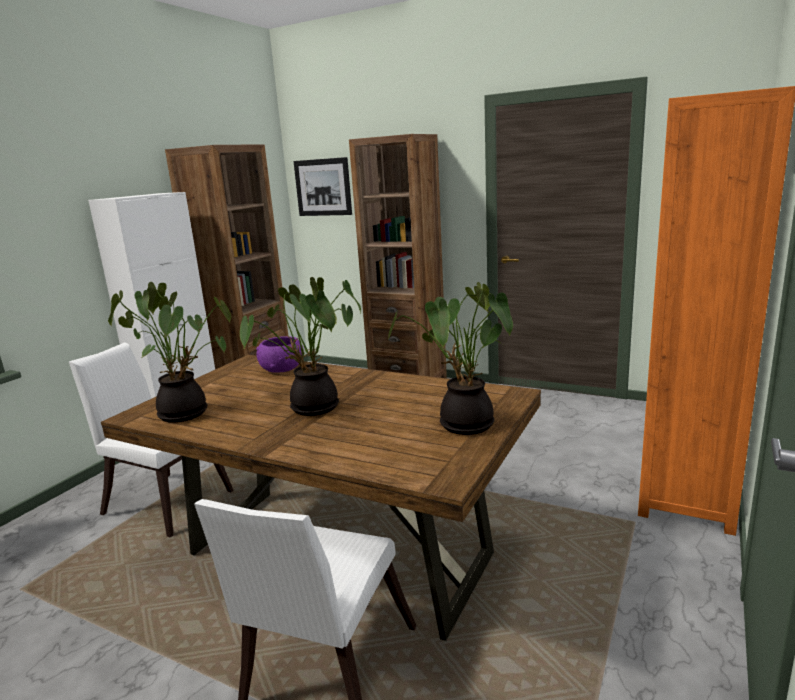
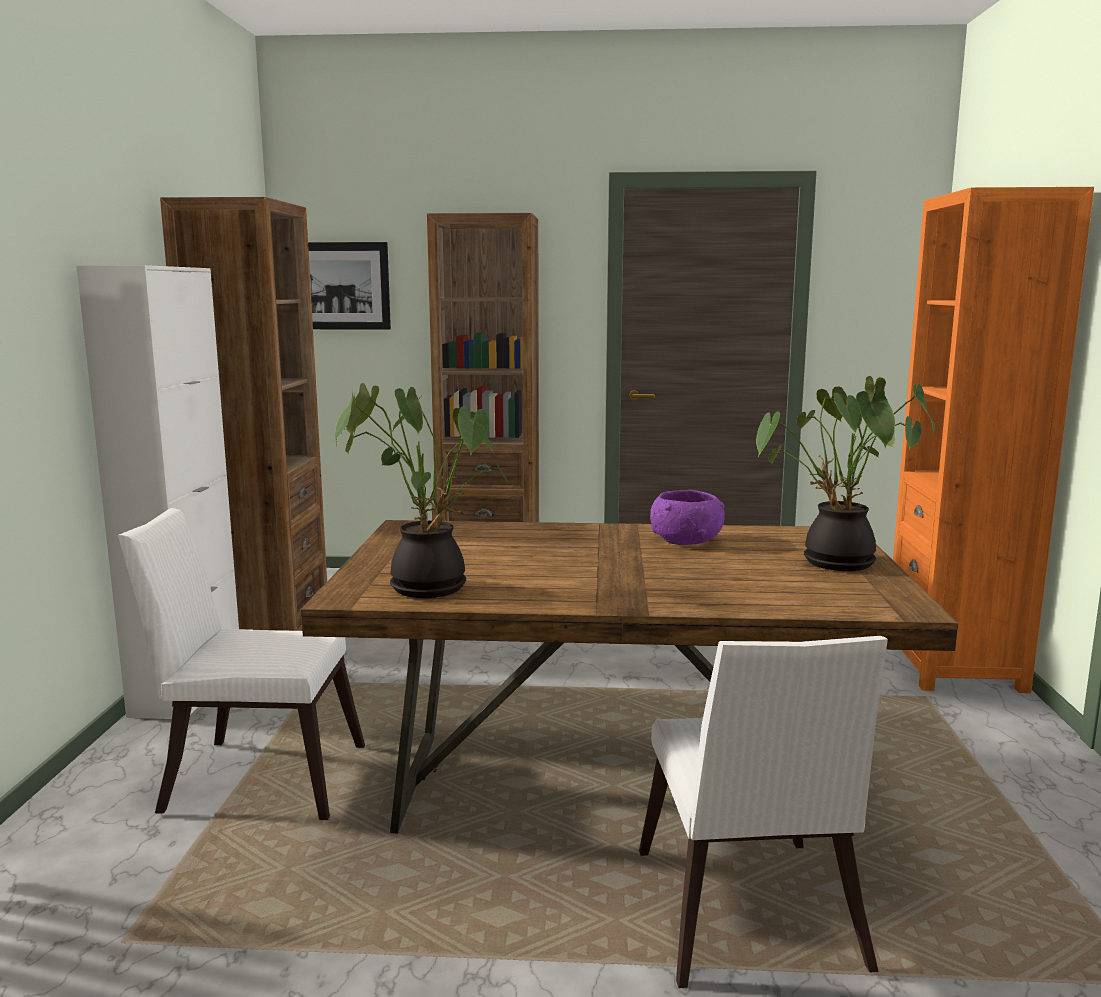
camera: 25 degrees left, 5 degrees down
(282, 369) = (479, 531): purple bowl -> purple bowl (686, 540)
(312, 409) = (615, 566): potted plant -> none

